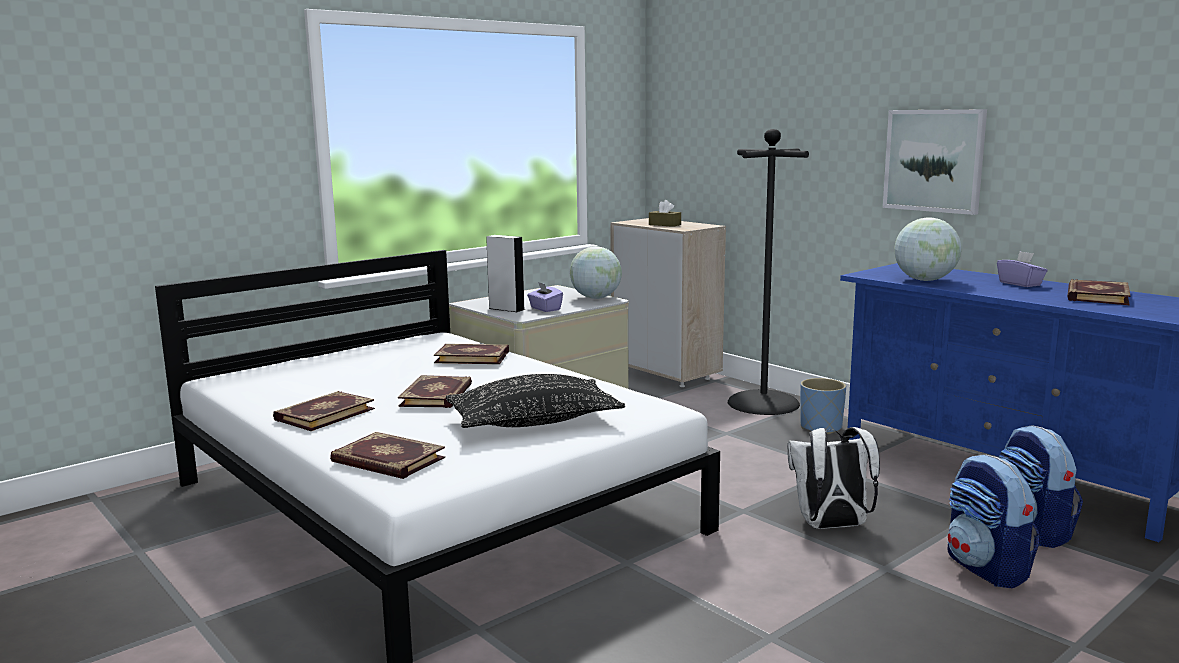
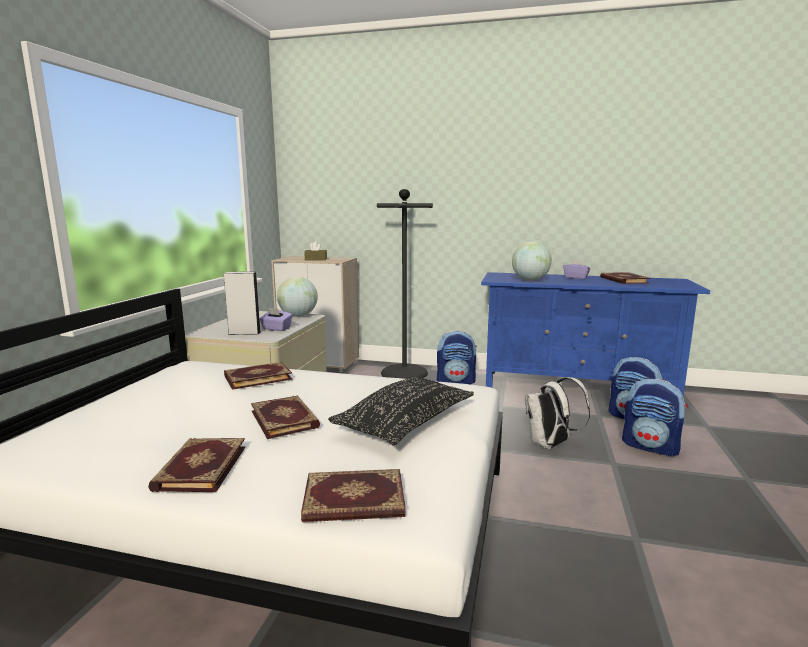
camera: 35 degrees left, 0 degrees up
(821, 427) = (456, 381): blue planter -> backpack
(934, 160) = (506, 208): picture -> none

